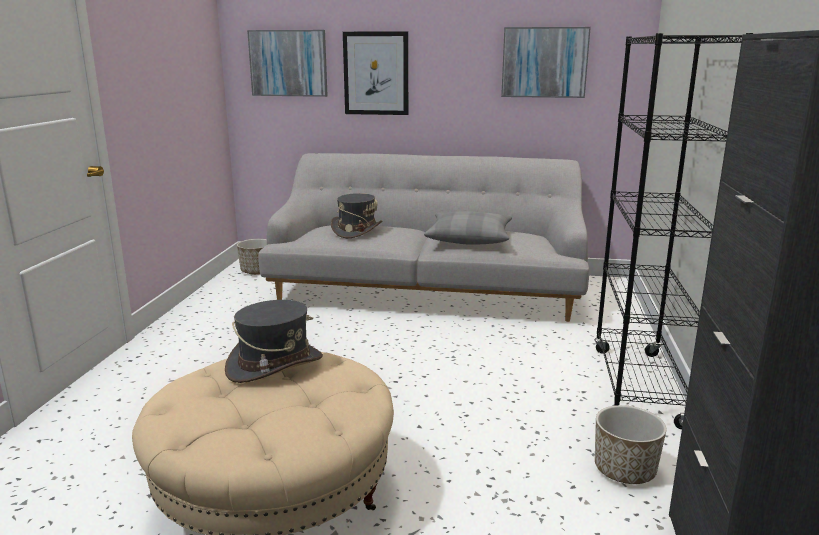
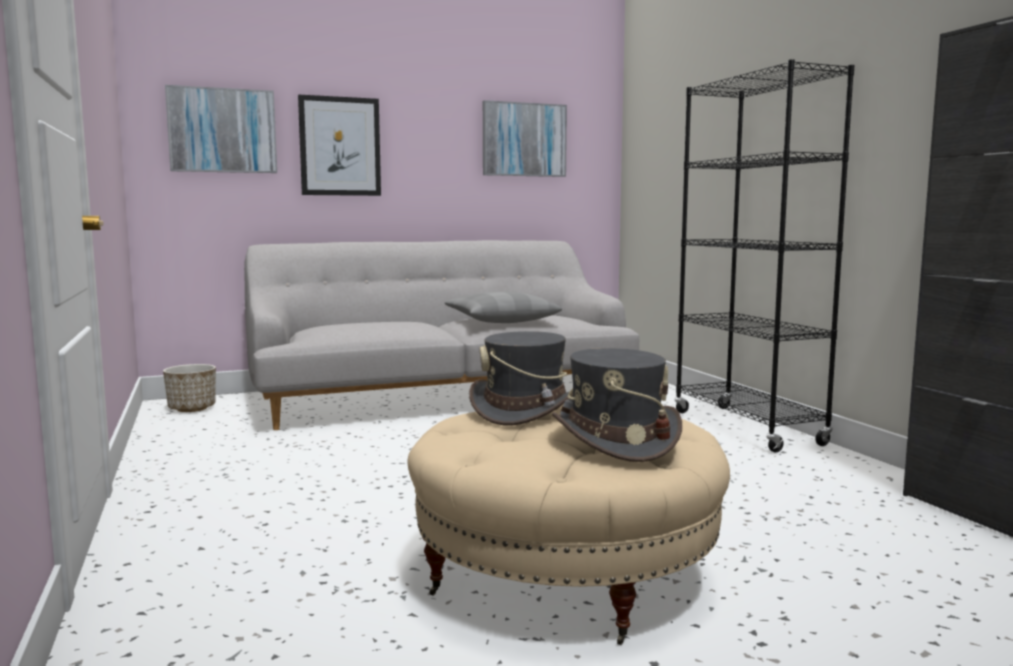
camera: 30 degrees left, 10 degrees down
(356, 230) = (366, 325): grey hat -> grey hat (614, 440)
(624, 470) = (828, 478): planter -> none

